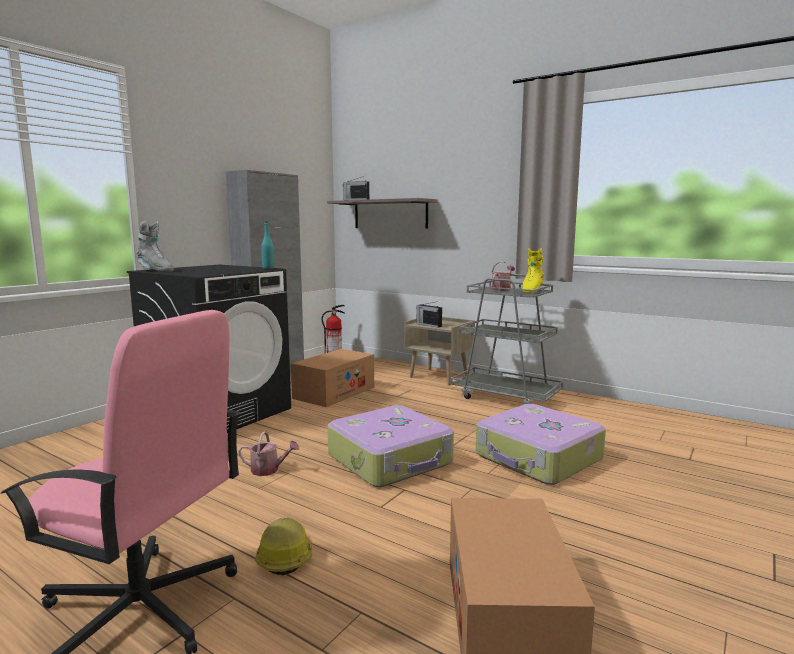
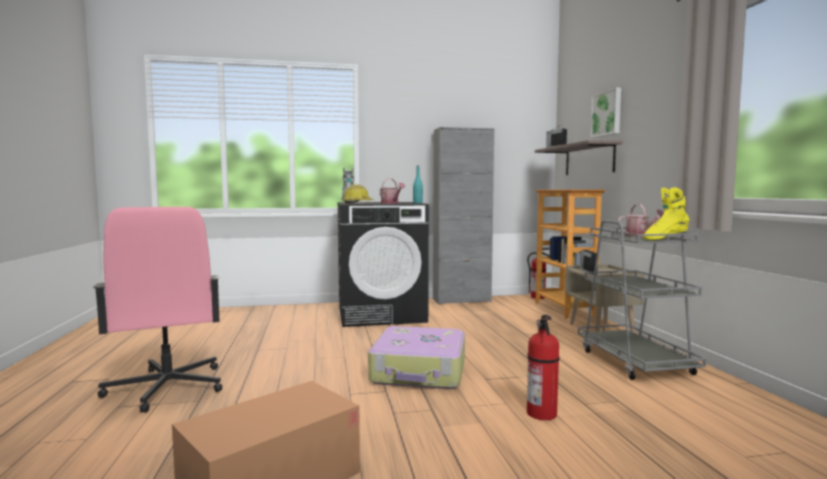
camera: 45 degrees right, 5 degrees down
(269, 470) = (339, 351): watering can -> watering can (391, 203)
(284, 556) = (253, 394): hard hat -> hard hat (358, 203)
(334, 392) = (480, 320): cardboard box -> none
(379, 364) = (565, 309): none -> bookcase
(415, 171) = (607, 114): none -> picture
(538, 458) = (542, 414): suitcase -> fire extinguisher

